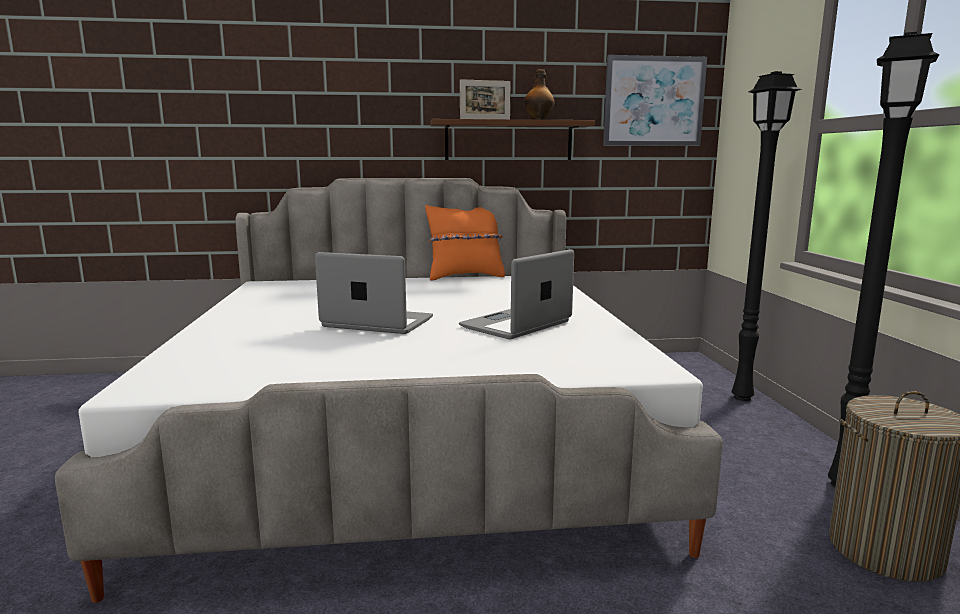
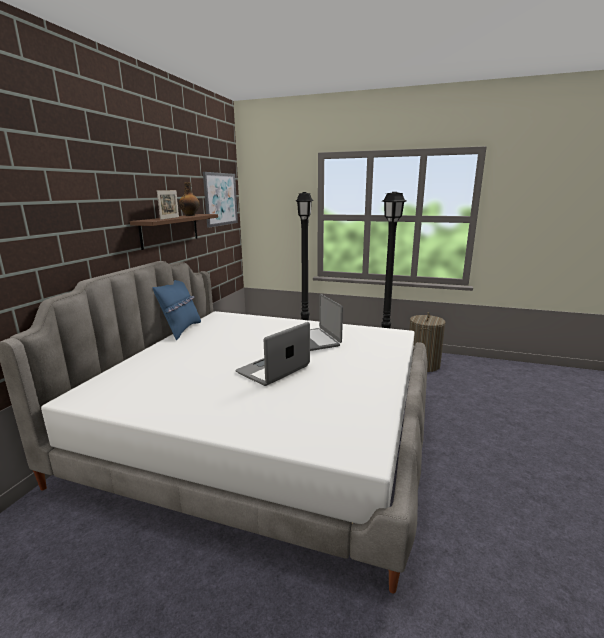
camera: 65 degrees left, 5 degrees up
(465, 276) = (181, 330): orange pillow -> blue pillow

